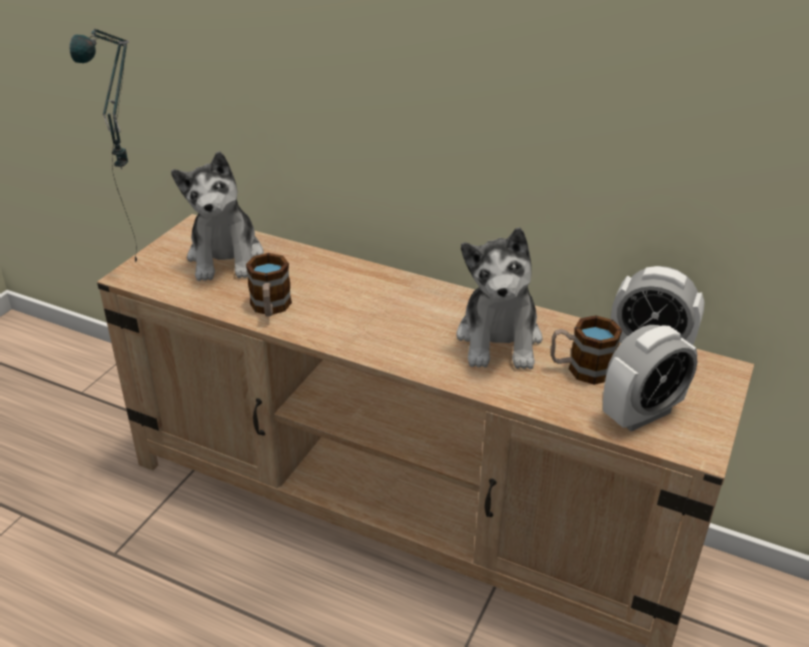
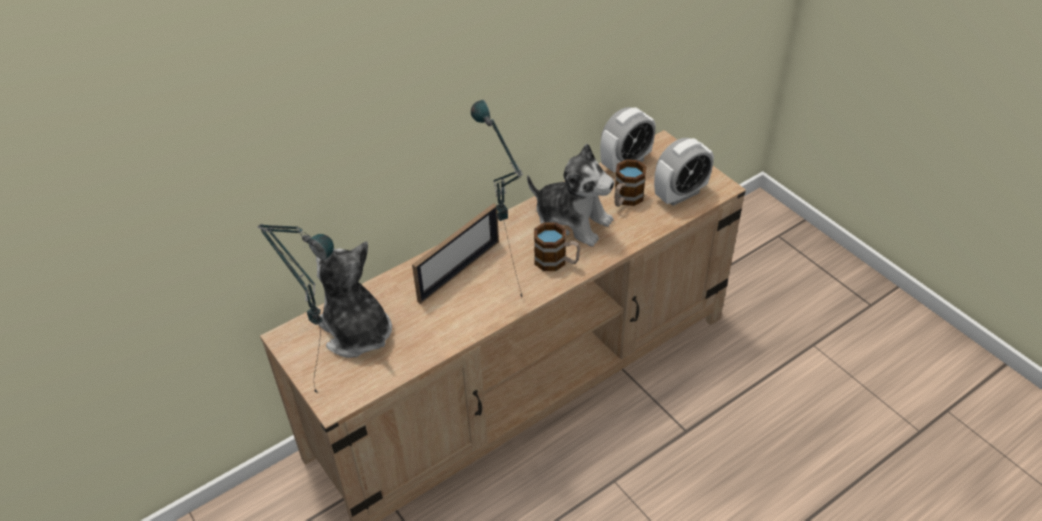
camera: 60 degrees left, 10 degrees up
(226, 257) = (356, 331): plush toy -> plush toy turned 150 degrees counterclockwise
(270, 308) = (452, 325): mug -> mug (556, 261)
(342, 329) = (506, 294): none -> table lamp
(353, 288) = (459, 271): none -> picture frame
(641, 414) = (680, 194): alarm clock -> alarm clock turned 60 degrees clockwise

